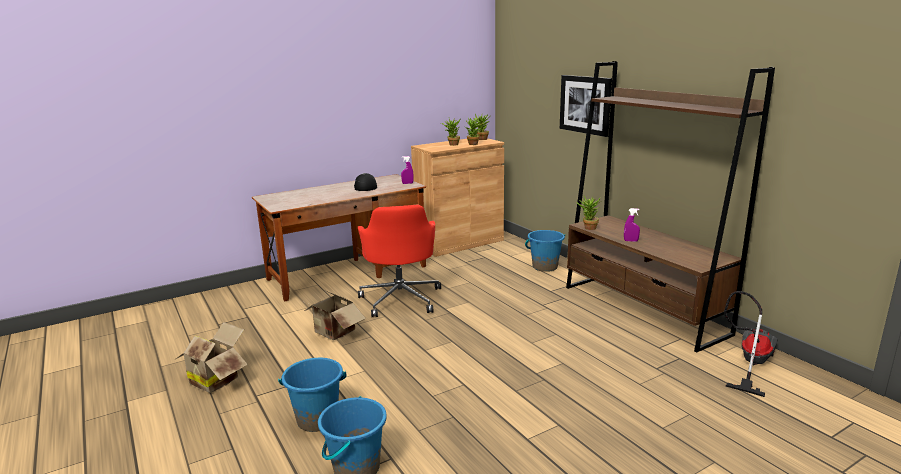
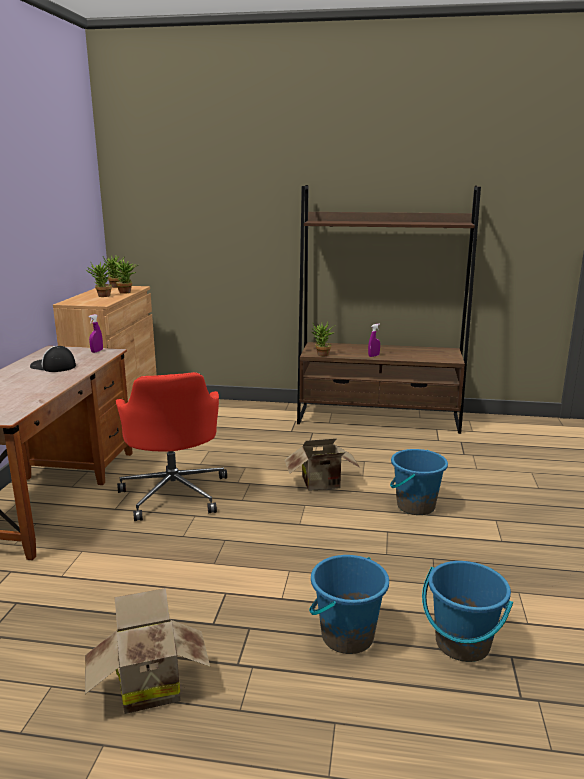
camera: 50 degrees left, 0 degrees up
(333, 333) = (178, 558): cardboard box -> cardboard box (323, 485)
(401, 299) = (174, 493): red office chair -> red office chair turned 45 degrees clockwise
(545, 267) = (245, 413): blue bucket -> blue bucket (415, 506)
(585, 104) = (261, 233): picture -> none
(749, 363) = (494, 427): vacuum cleaner -> none

